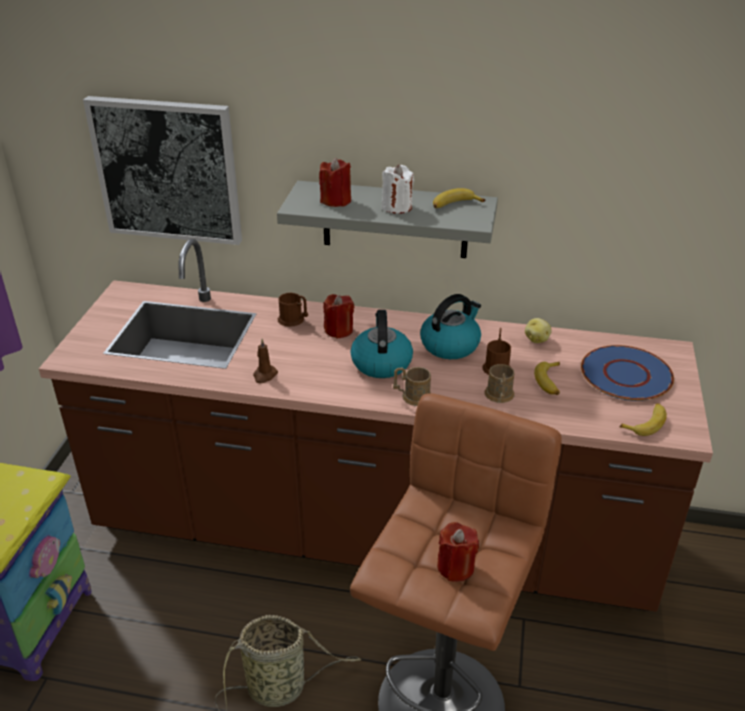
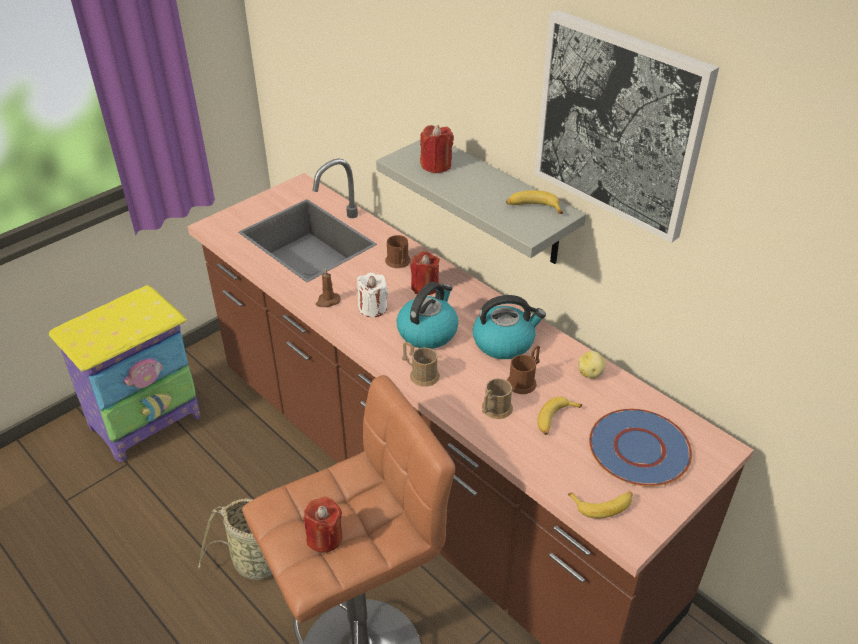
camera: 35 degrees right, 5 degrees up
(167, 170) = (343, 91): picture -> picture (619, 125)
(396, 207) = (479, 190): white candle -> white candle (372, 308)

